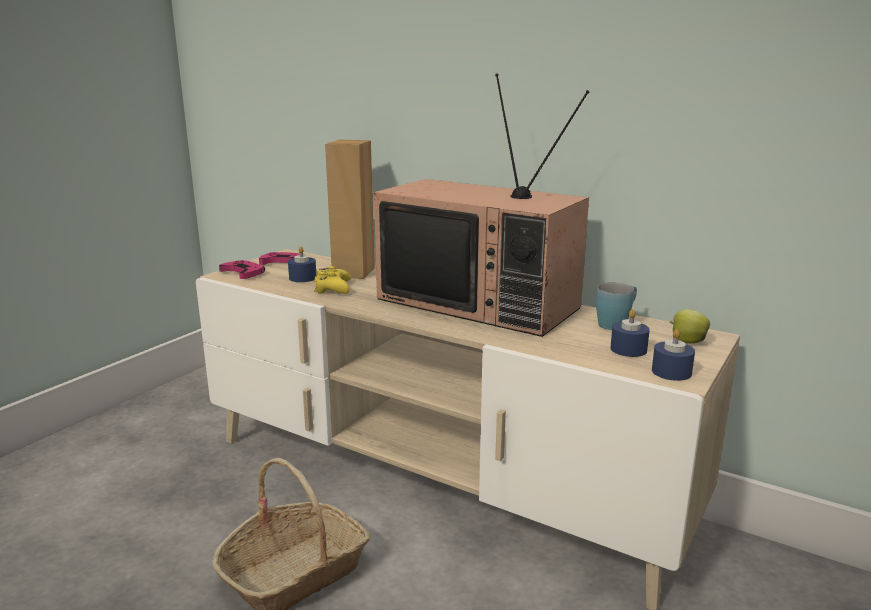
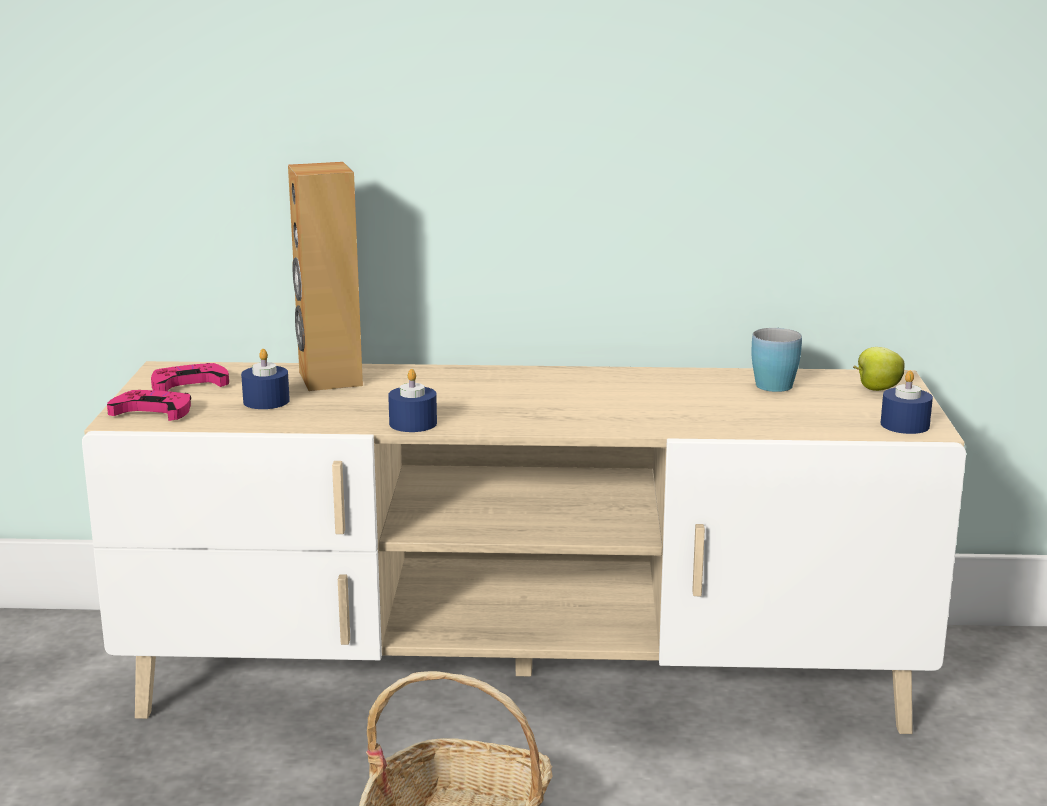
camera: 30 degrees left, 0 degrees up
(332, 288) = (343, 408): yellow game controller -> none
(481, 303) = (582, 388): television -> none
(628, 349) = (830, 410): blue candle -> blue candle (413, 423)

